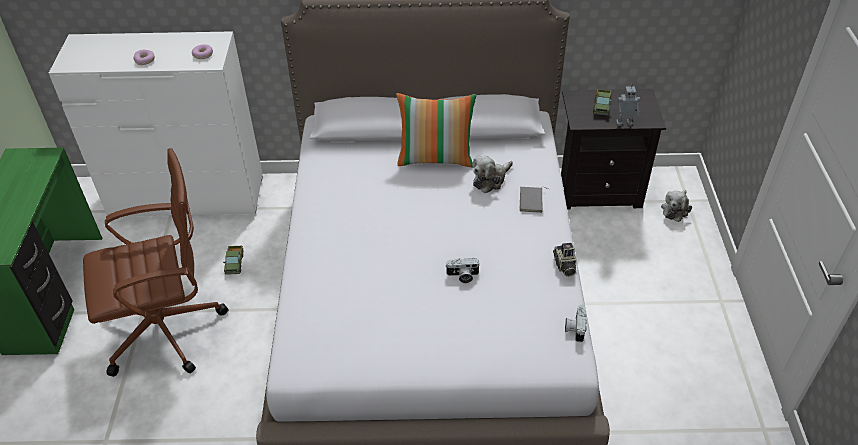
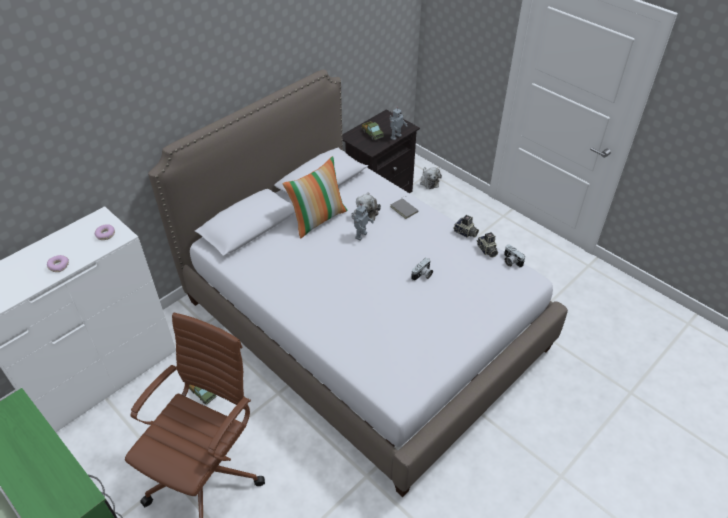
camera: 45 degrees left, 0 degrees up
(454, 198) = (360, 235): none -> toy robot
(563, 299) = (487, 250): none -> camera

